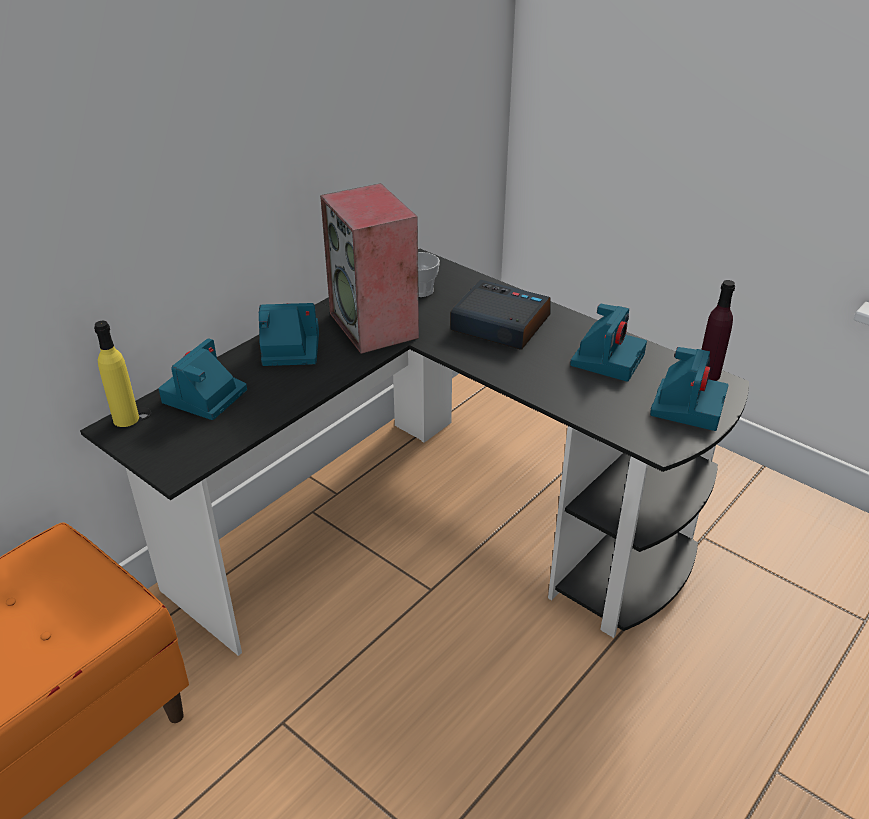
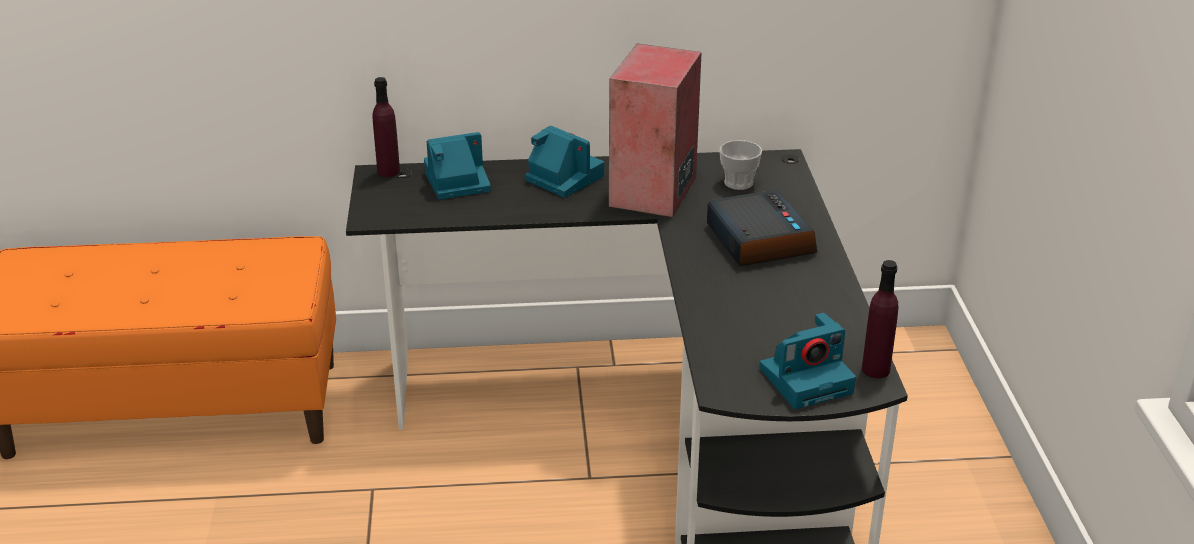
camera: 45 degrees right, 5 degrees down
(126, 419) = (388, 171): yellow bottle -> purple bottle
(607, 358) = (804, 310): camera -> none

